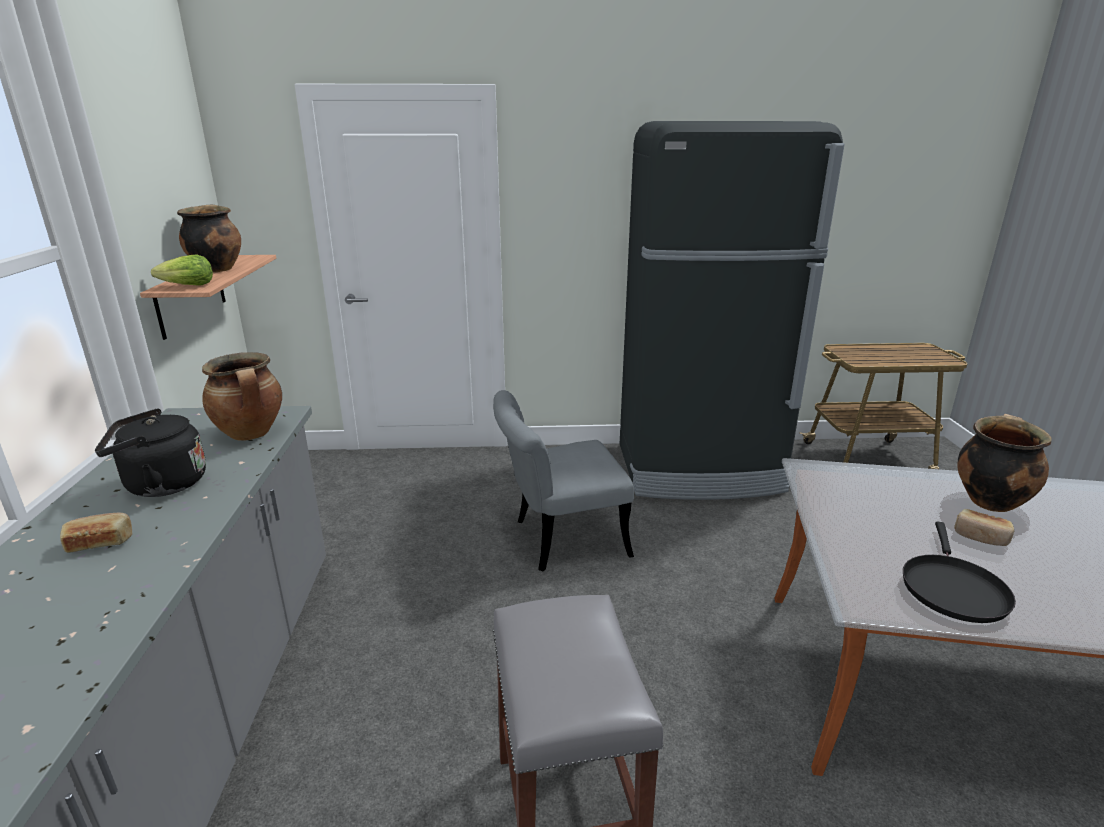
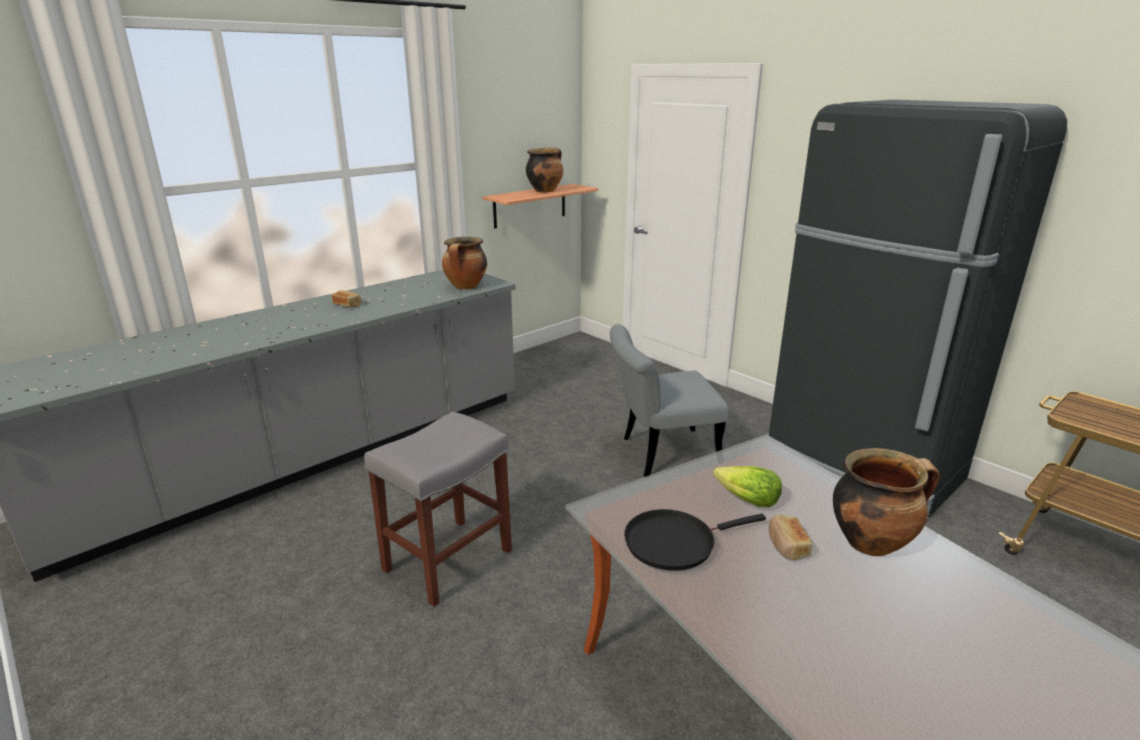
camera: 50 degrees right, 0 degrees up
(161, 485) = (399, 294): black kettle -> none
(188, 286) = (507, 197): lettuce -> lettuce (747, 500)
(559, 540) = (660, 454): grey chair -> grey chair turned 45 degrees counterclockwise

